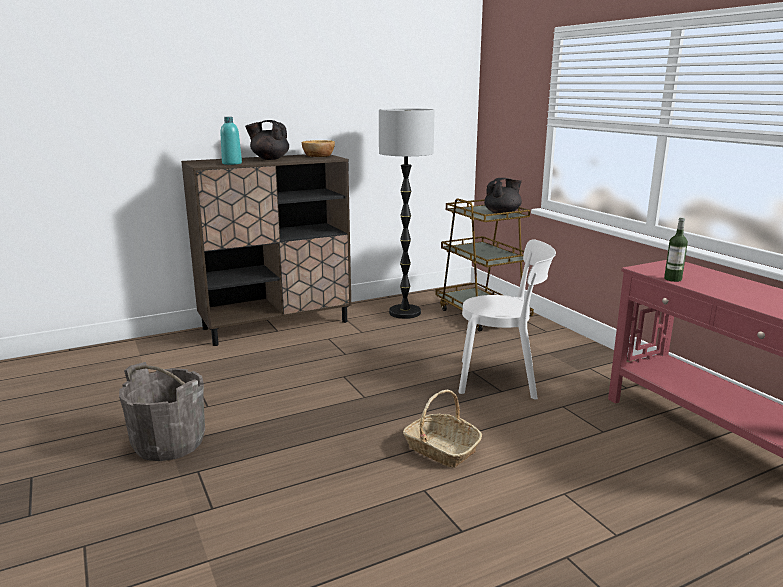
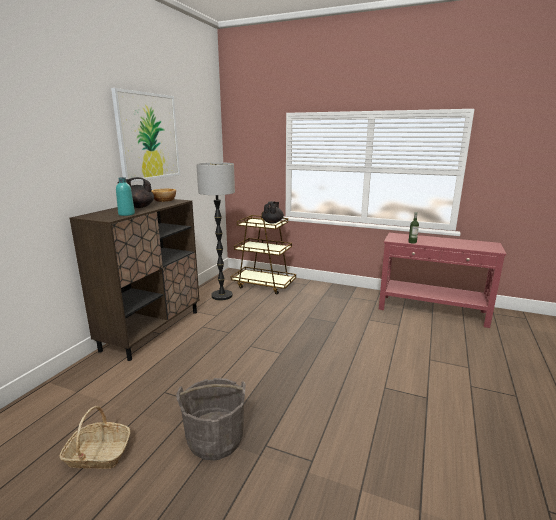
camera: 40 degrees left, 0 degrees up
(318, 69) = (148, 136): none -> picture
(441, 449) = (359, 363): basket -> basket (98, 454)
(502, 379) = (326, 316): white chair -> none

